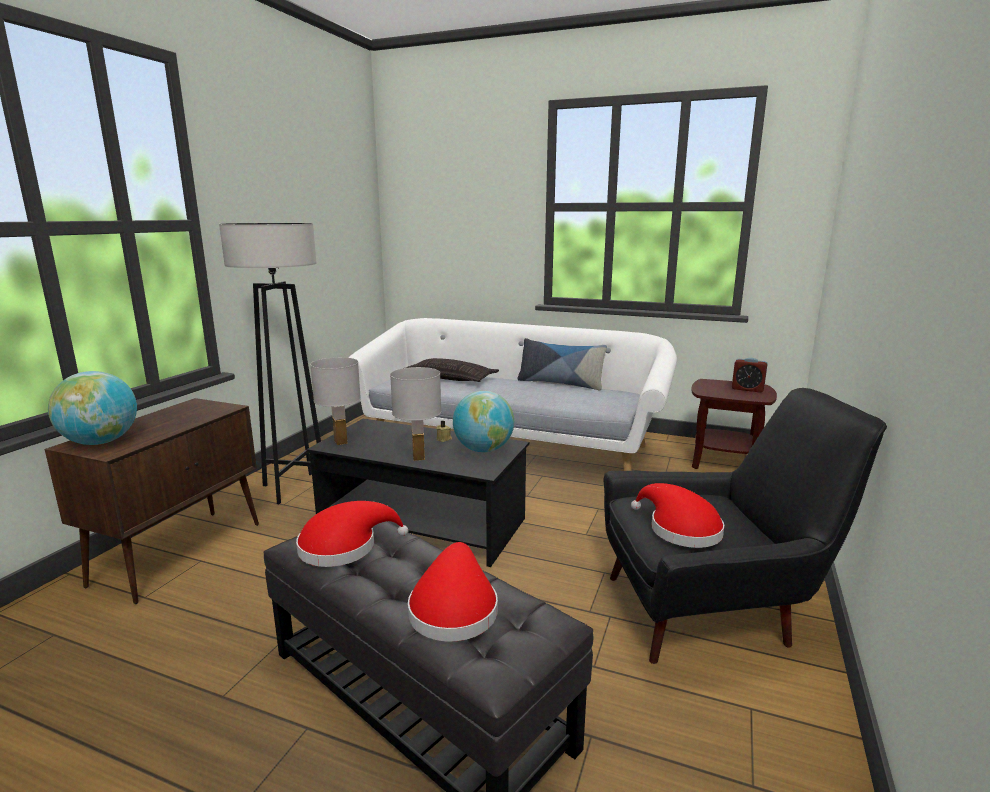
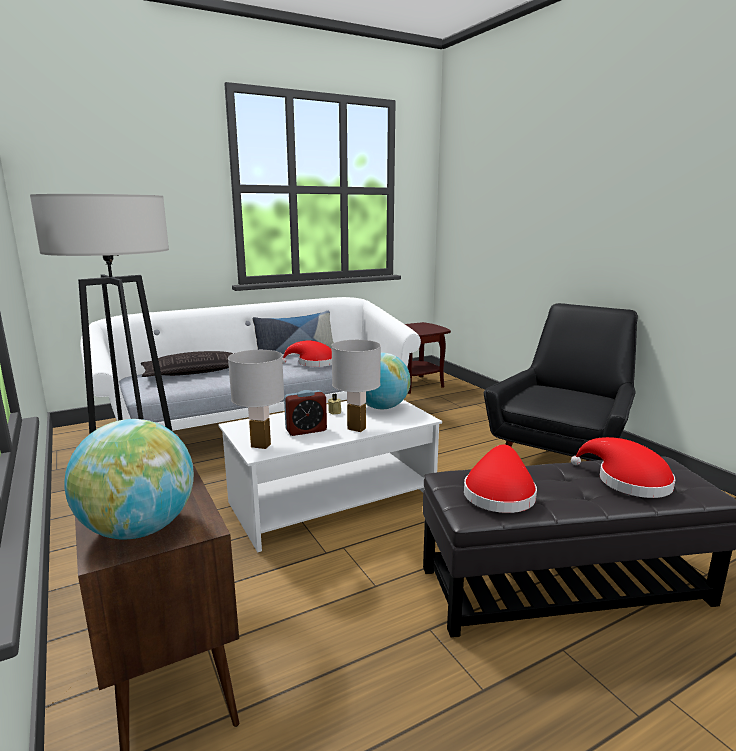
camera: 50 degrees left, 0 degrees up
(424, 523) = (333, 500): black coffee table -> white coffee table
(679, 529) = (571, 404): red hat -> red hat (313, 363)
(747, 389) = (422, 326): alarm clock -> alarm clock (306, 430)

